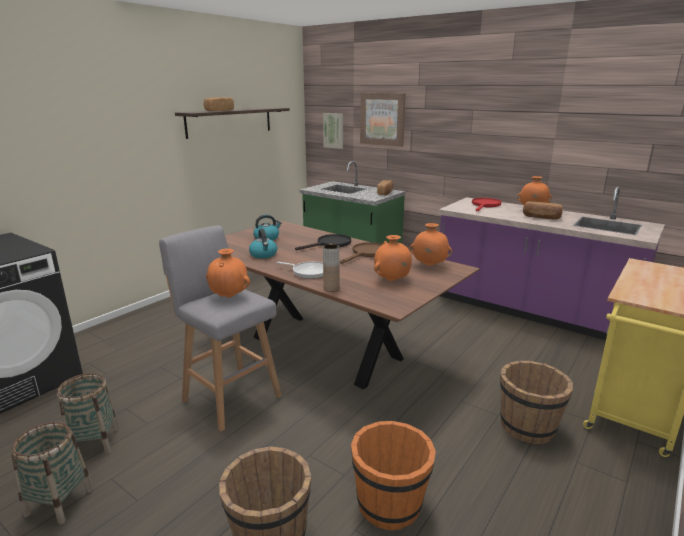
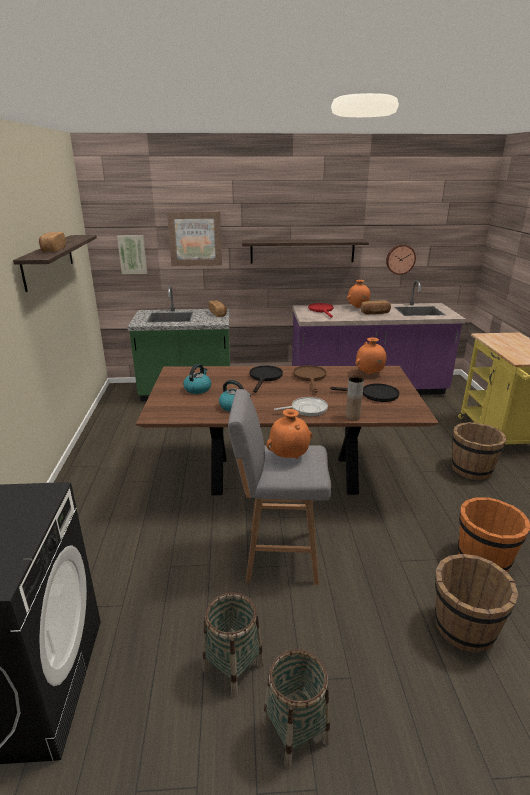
camera: 40 degrees left, 5 degrees up
(391, 280) = (374, 395): orange vase -> black frying pan
(482, 138) = (302, 251): none -> shelf
(605, 158) = (400, 259): none -> wall clock

